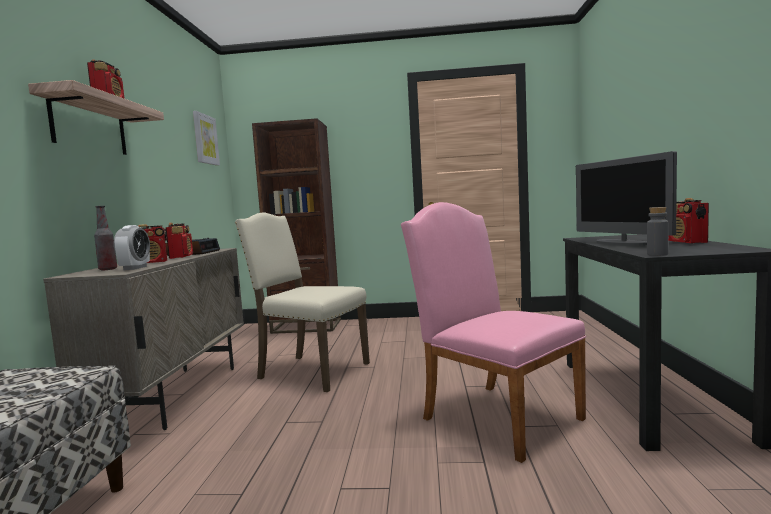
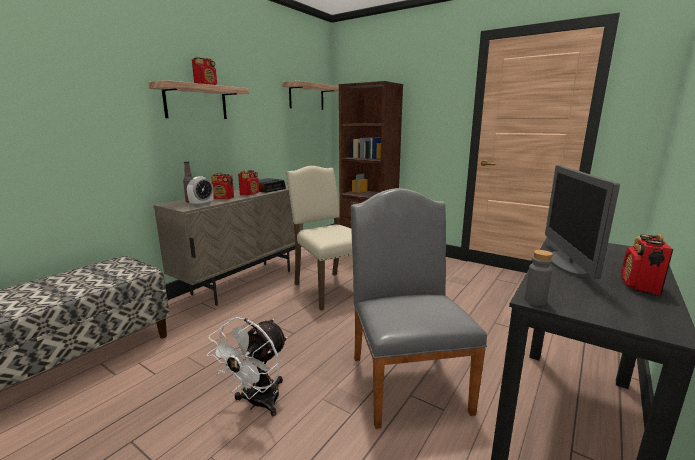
camera: 30 degrees right, 10 degrees up
(205, 139) = (306, 97): picture -> shelf
(368, 497) = (257, 403): none -> white fan
(493, 415) = (406, 377): pink chair -> grey chair

